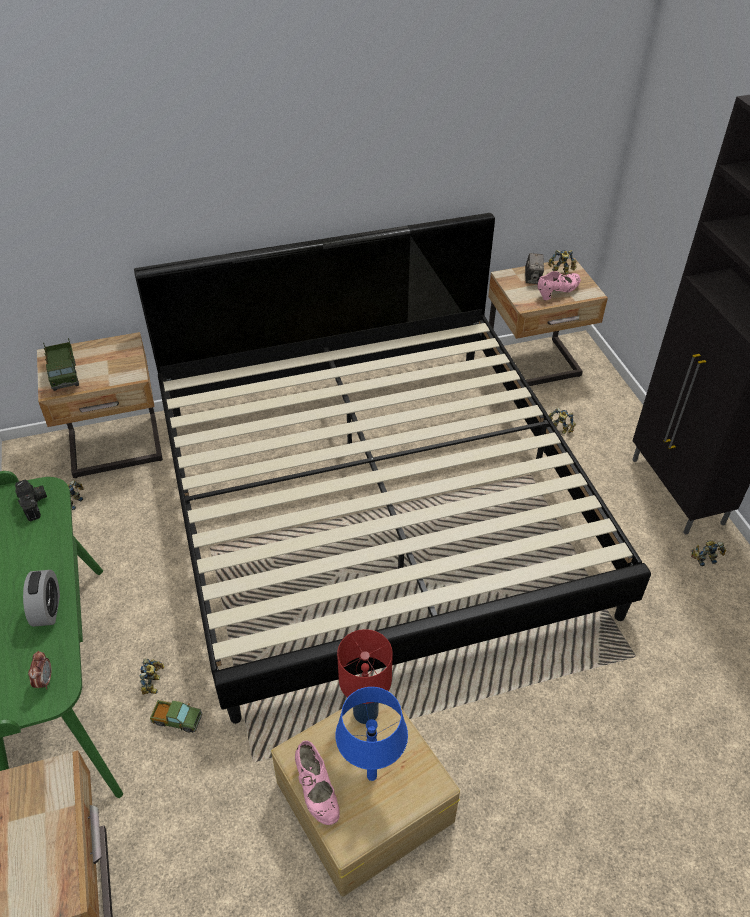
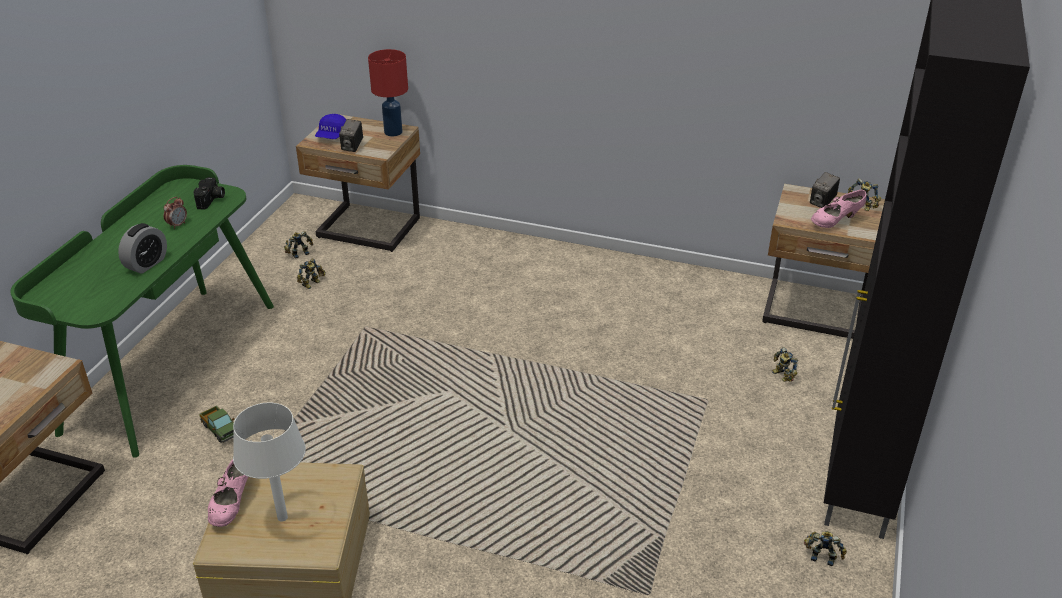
camera: 35 degrees right, 10 degrees down
(44, 680) = (98, 302): alarm clock -> alarm clock (177, 225)
(65, 375) = (332, 136): toy truck -> blue cap
(99, 379) = (352, 147): none -> camera
(154, 683) = (230, 398): toy robot -> toy robot (312, 284)
(366, 711) = (327, 473): red table lamp -> red table lamp (393, 132)
(372, 775) = (283, 517): blue table lamp -> white table lamp
(374, 505) = (531, 357): bed -> none
(557, 292) = (835, 222): pink shoe -> pink shoe turned 150 degrees clockwise

